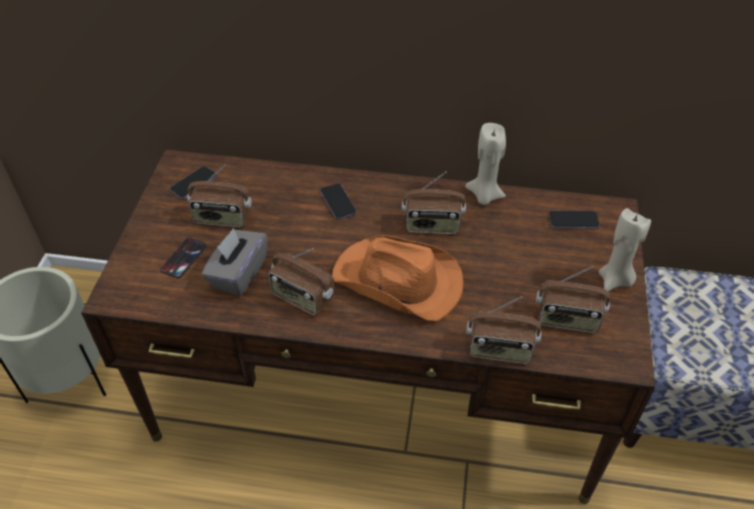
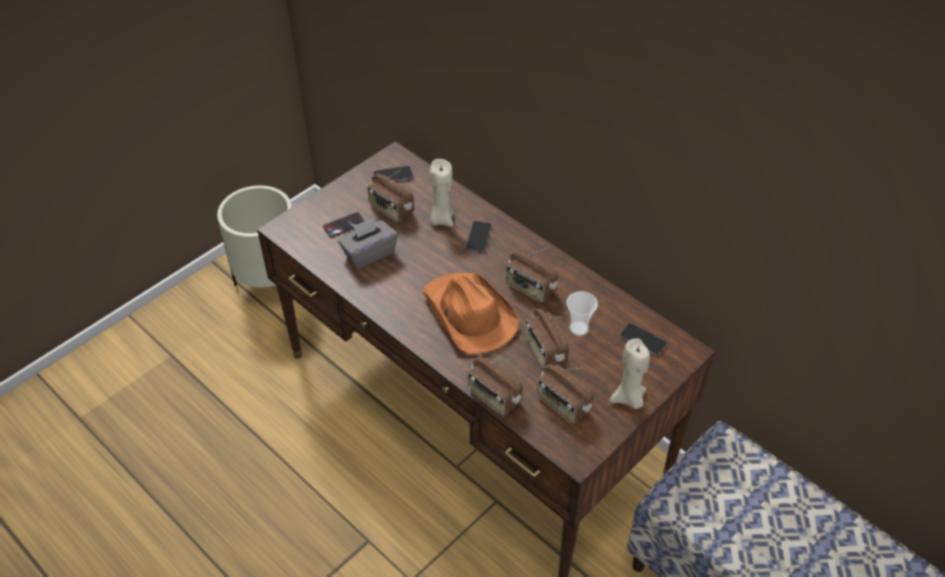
camera: 35 degrees right, 0 degrees up
(302, 297) = (395, 291): radio -> radio (544, 351)
(484, 196) = (591, 286): beige candle -> beige candle (441, 219)
(510, 240) = (578, 328): none -> cup

